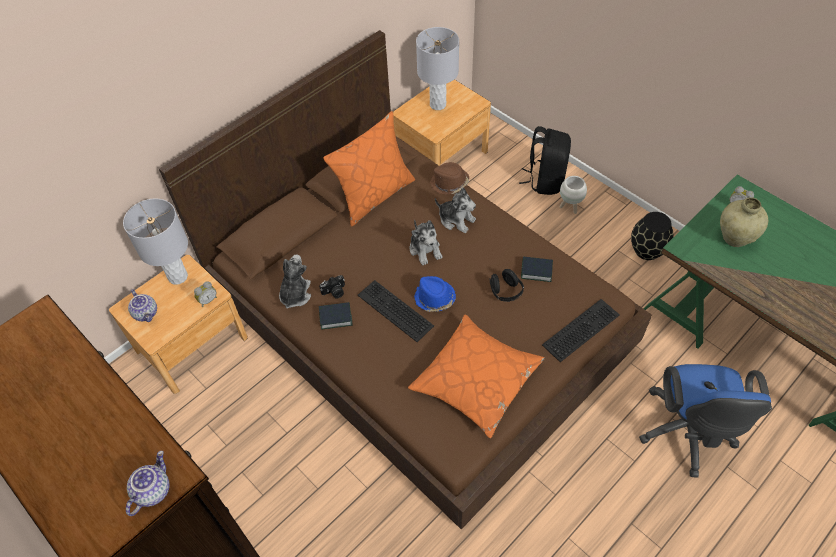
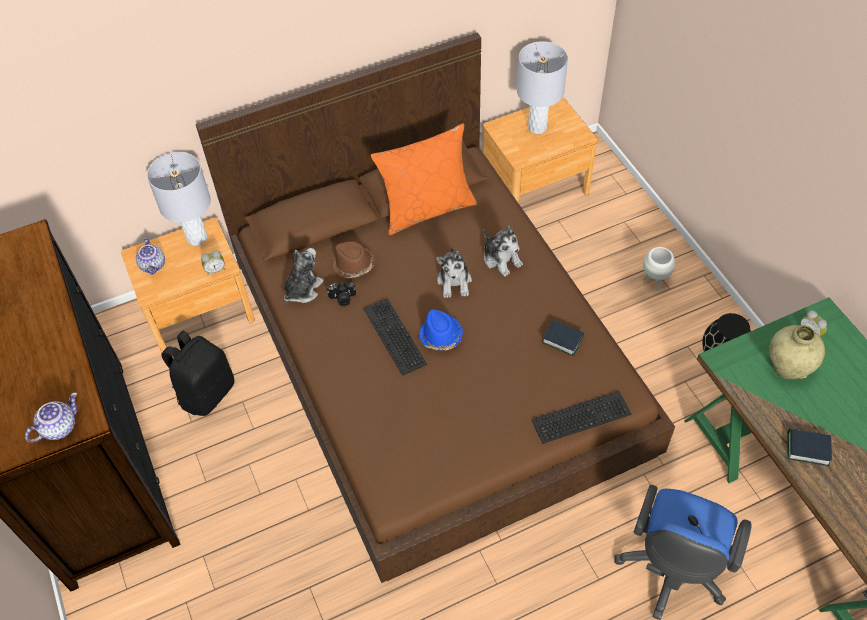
camera: 20 degrees right, 0 degrees up
(335, 317) = (332, 325): book -> book (807, 449)
(449, 183) = (512, 218): brown hat -> brown hat (353, 265)
(476, 380) = (445, 434): orange pillow -> none
(505, 292) = (519, 352): black headphones -> none
(545, 180) = (639, 244): black backpack -> black backpack (206, 392)

